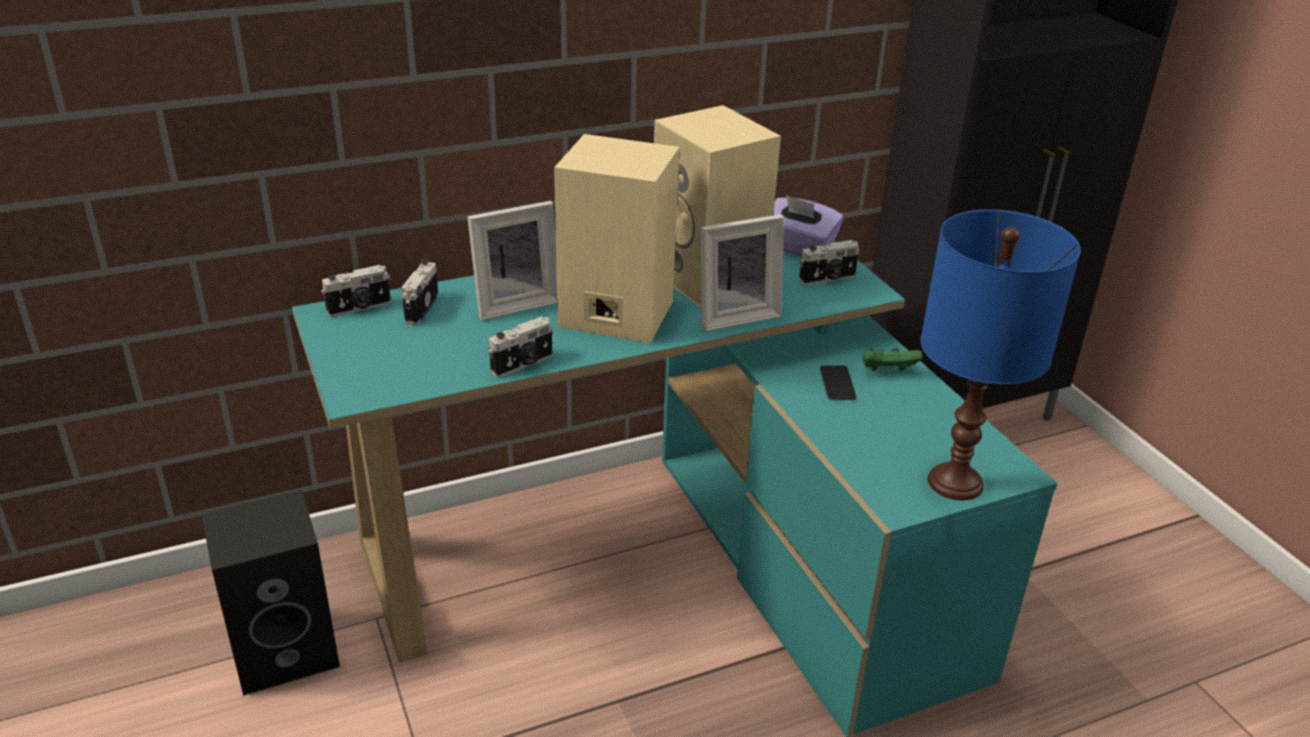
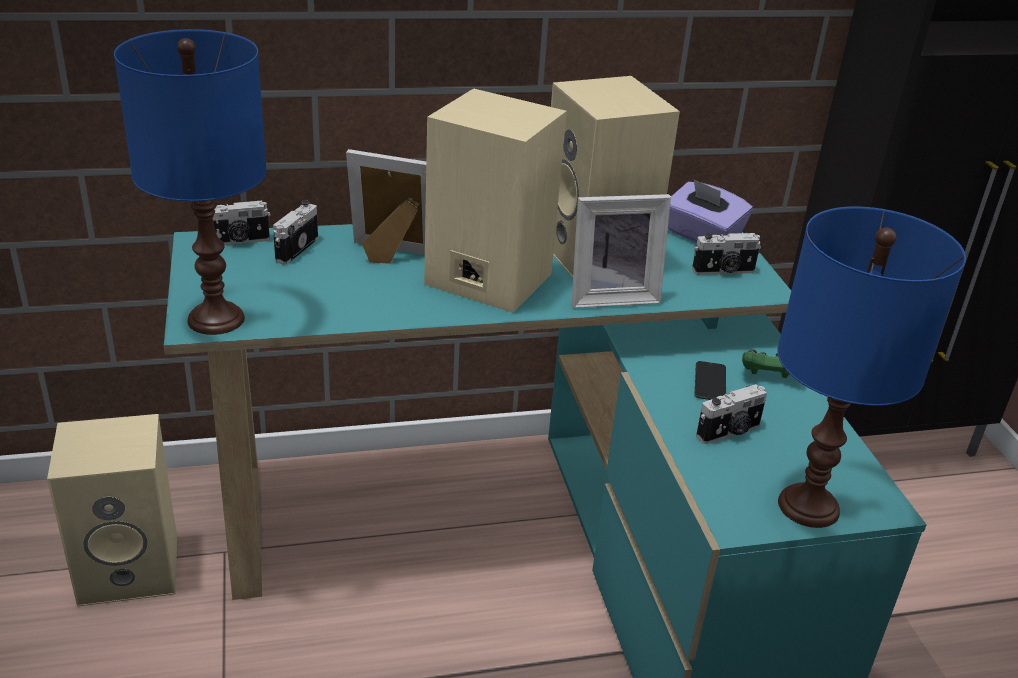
camera: 10 degrees right, 0 degrees up
(287, 649) = (132, 568): black speaker -> beige speaker
(369, 388) = (215, 319): none -> blue table lamp
(514, 303) = (390, 255): picture frame -> picture frame turned 150 degrees counterclockwise
(523, 364) = (375, 317): camera -> camera (729, 432)

